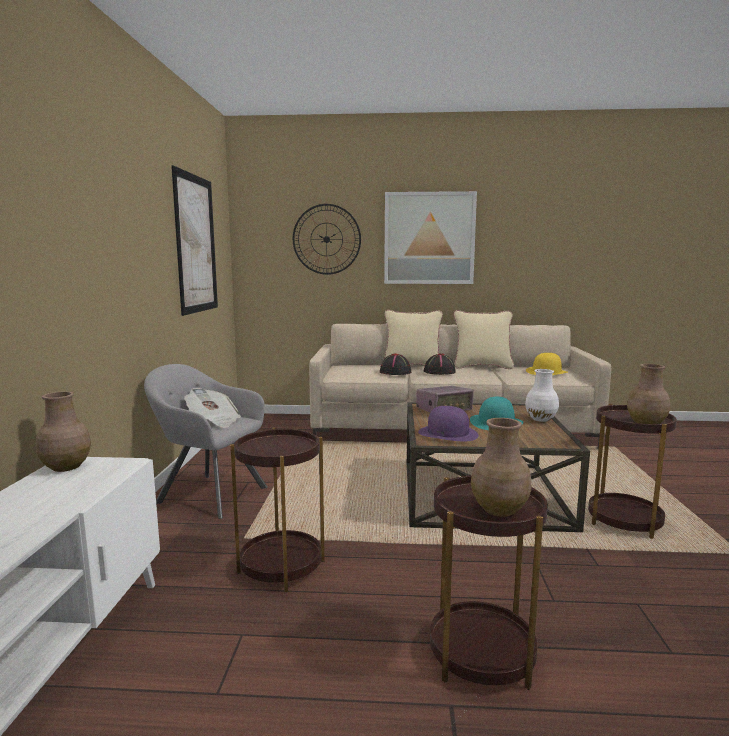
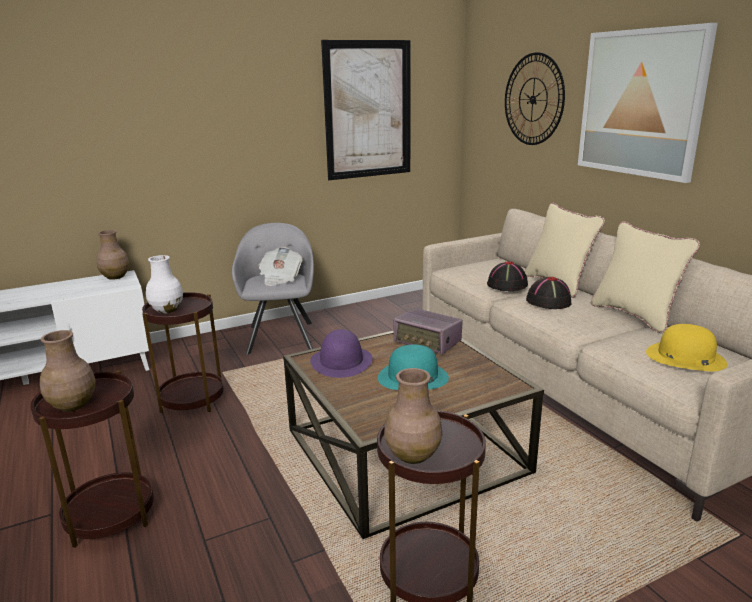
camera: 60 degrees right, 10 degrees up
(541, 419) = (461, 399): white vase -> white vase (166, 310)

